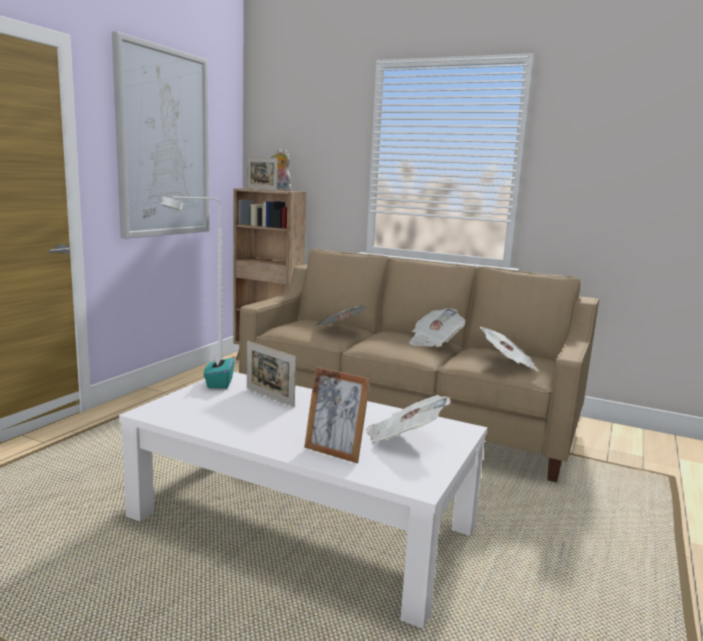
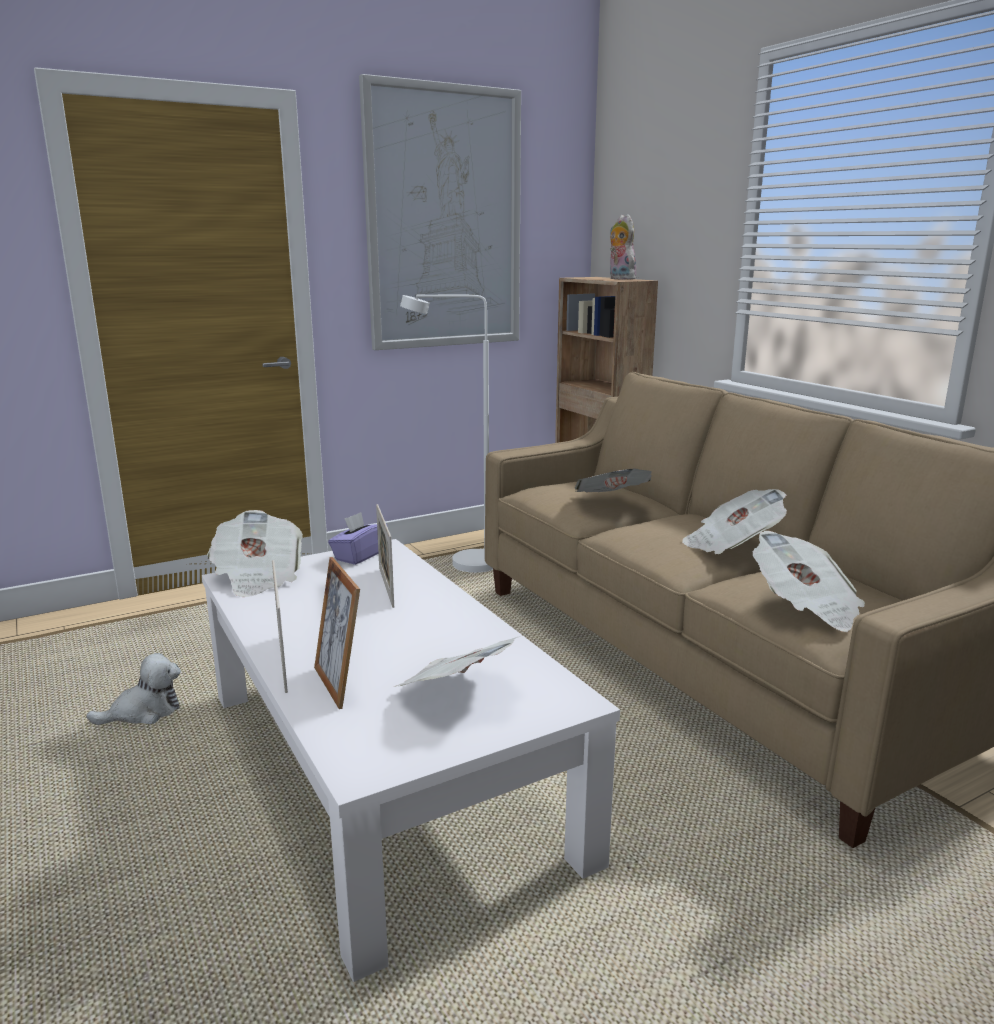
camera: 35 degrees right, 5 degrees up
(72, 544) = (144, 712): none -> plush toy
(168, 408) = (258, 577): none -> newspaper
(219, 383) = (359, 556): turquoise tissue box -> purple tissue box
(261, 189) = (593, 278): picture frame -> picture frame (283, 662)

